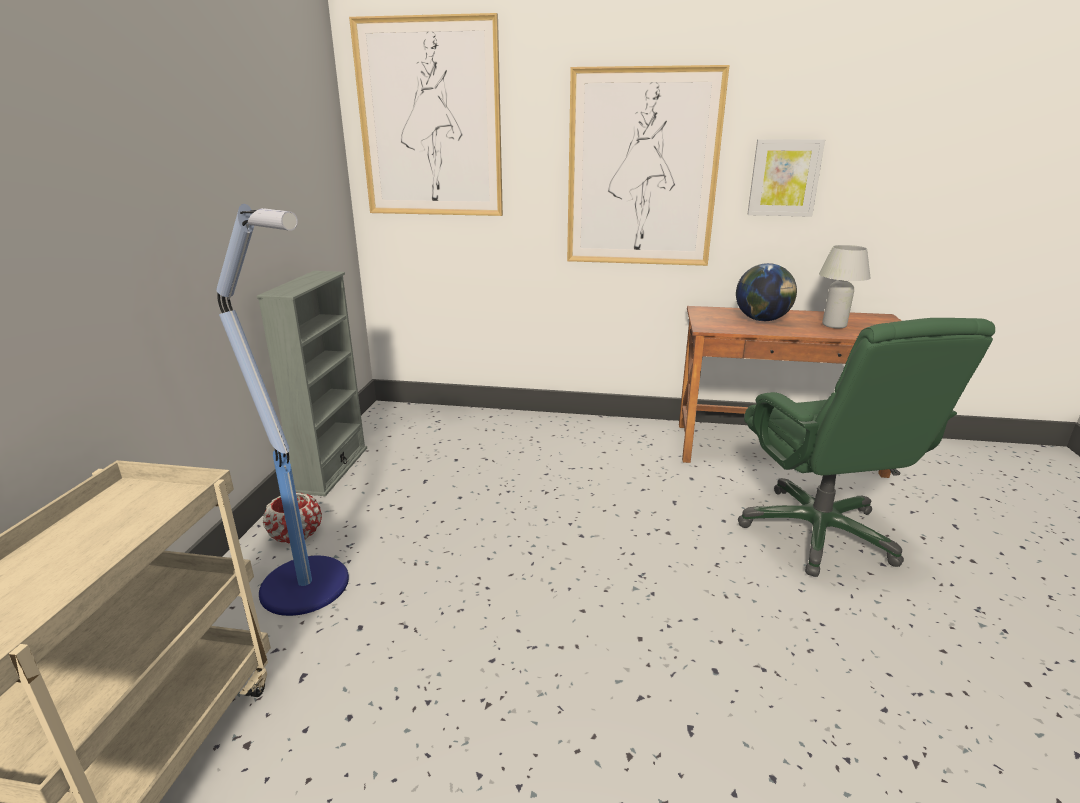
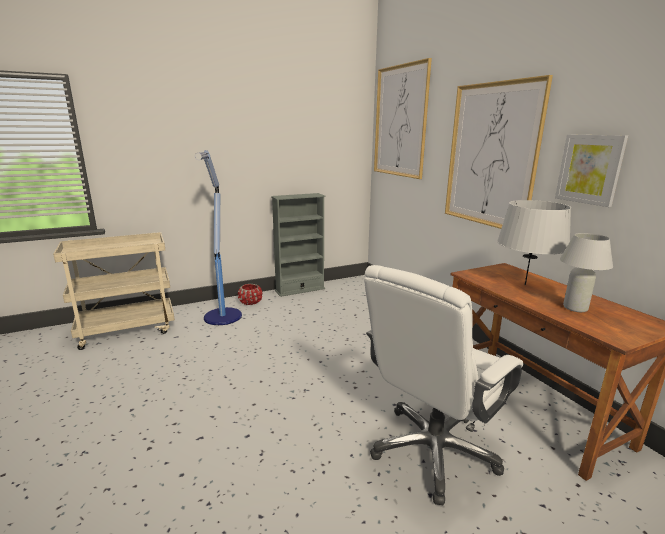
camera: 55 degrees right, 5 degrees down
(762, 320) = (525, 285): globe -> grey table lamp
(818, 532) = (433, 451): green office chair -> white office chair

